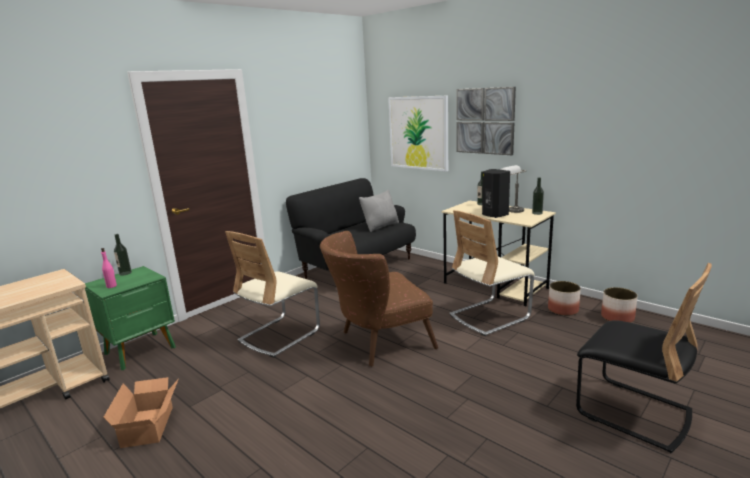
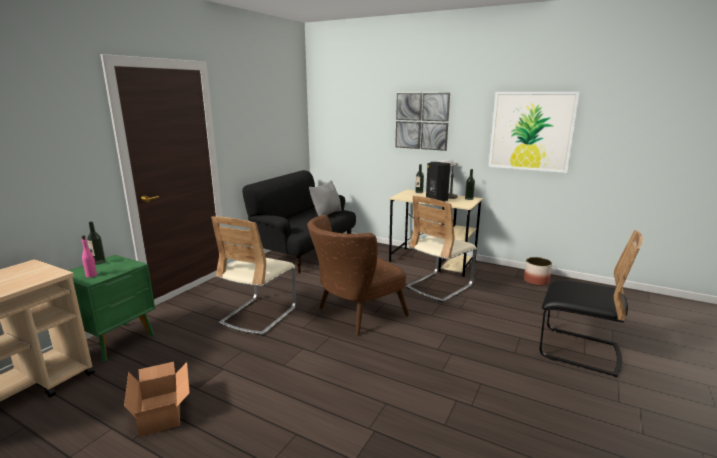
camera: 15 degrees left, 0 degrees up
(418, 133) = (359, 130): picture -> picture (531, 131)
(563, 310) = (494, 278): planter -> none

